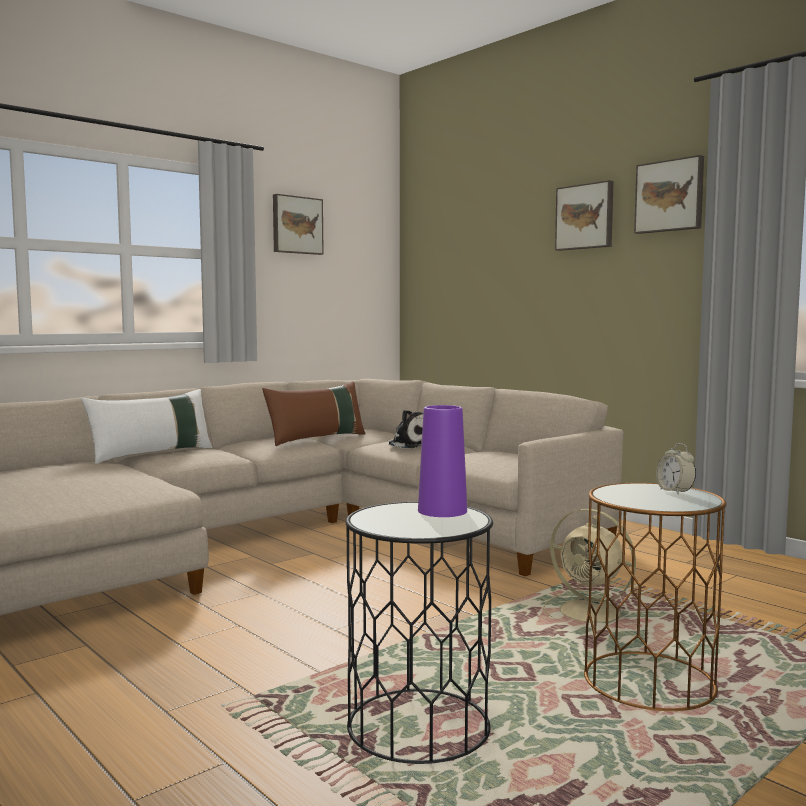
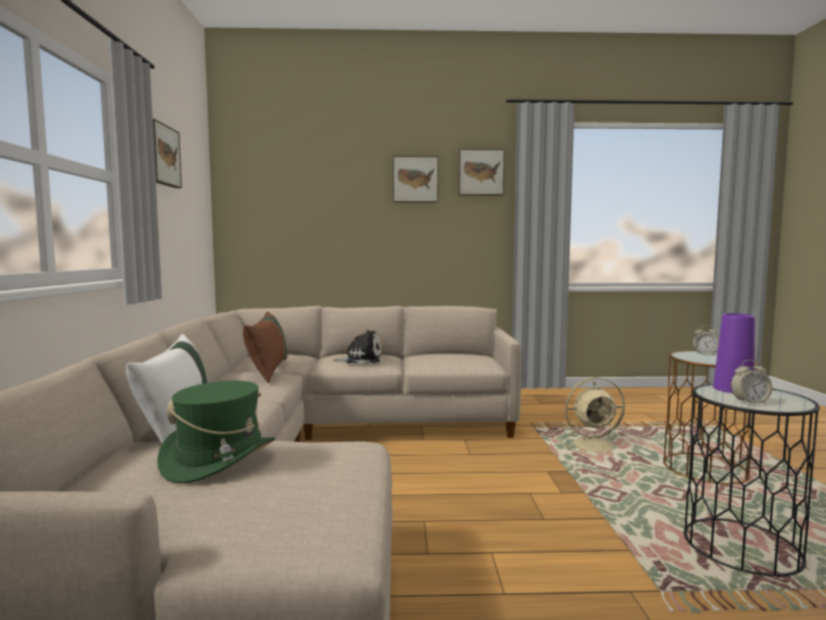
camera: 50 degrees left, 0 degrees up
(82, 472) = (219, 459): none -> green hat
(379, 518) = (749, 402): none -> alarm clock

